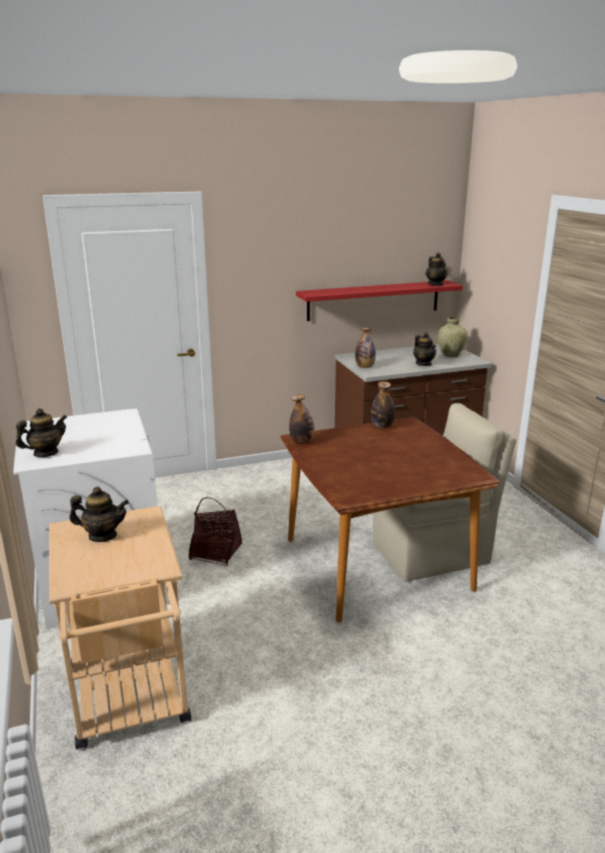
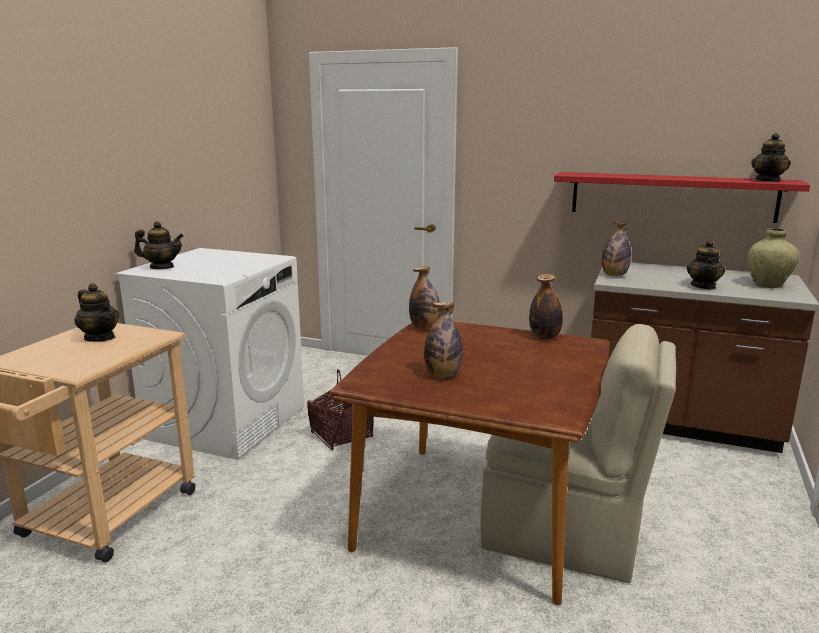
camera: 40 degrees right, 5 degrees down
(379, 473) = (443, 375): none -> bottle

